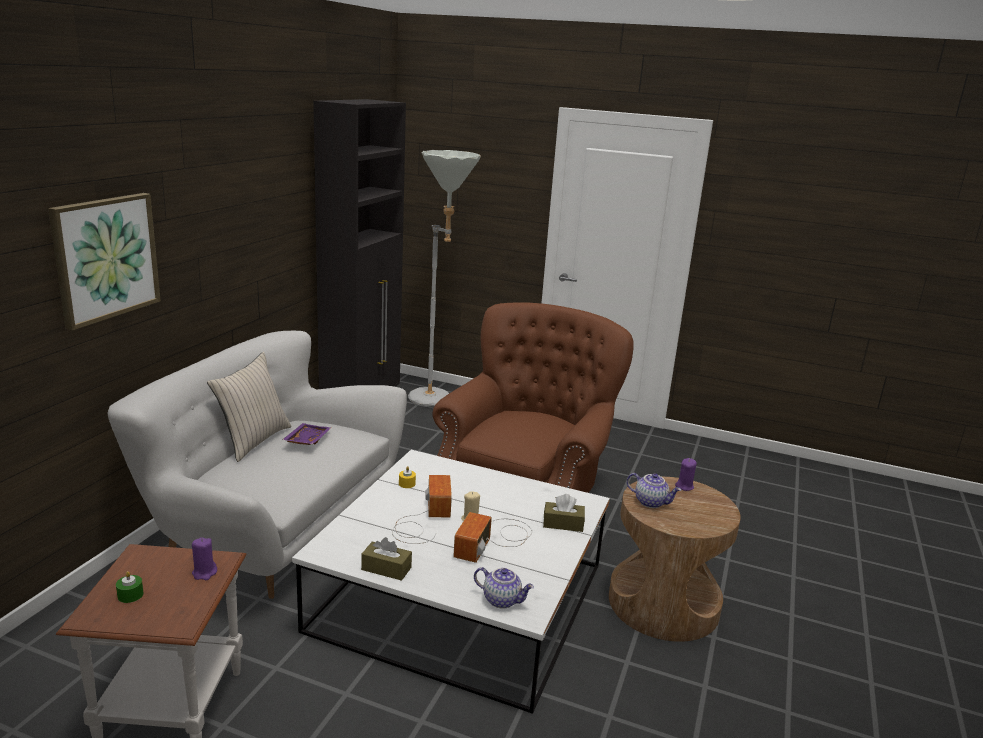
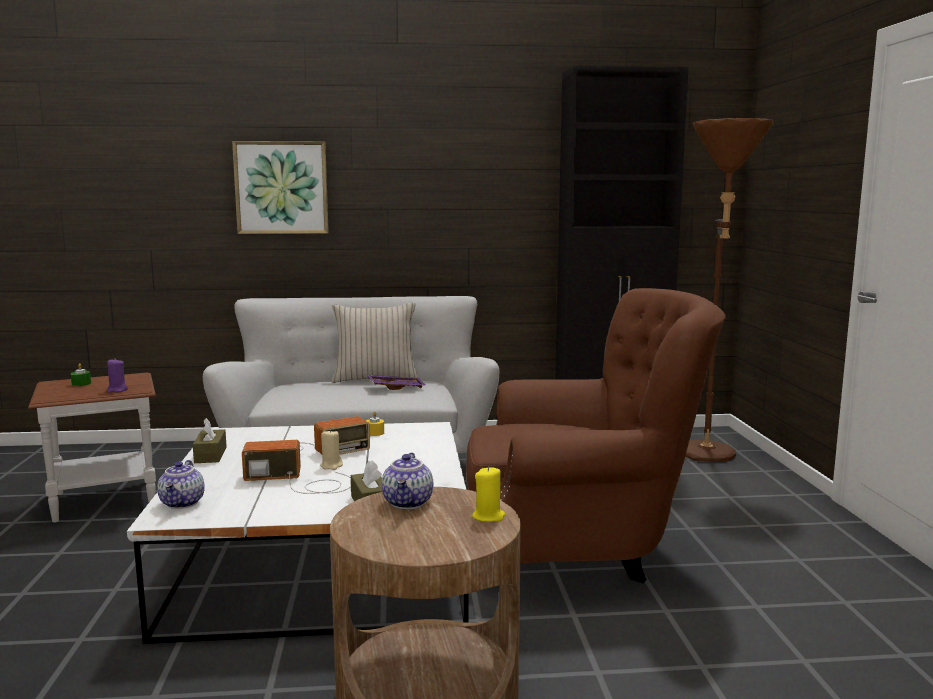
camera: 65 degrees right, 10 degrees down
(437, 400) = (709, 457): grey floor lamp -> brown floor lamp
(684, 486) = (488, 516): purple candle -> yellow candle

